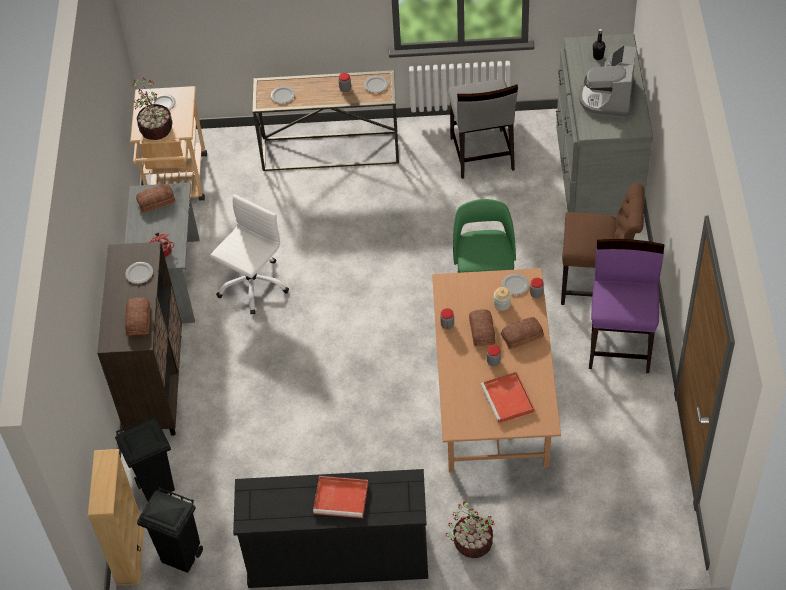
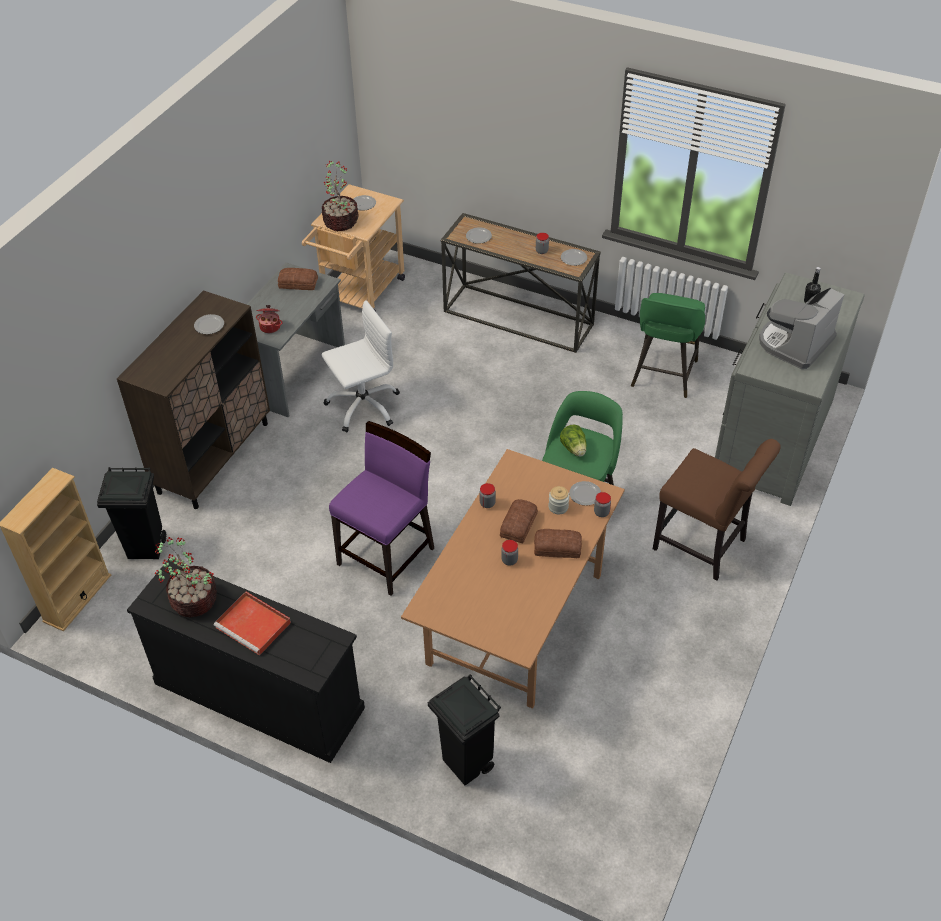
camera: 25 degrees right, 5 degrees down
(139, 319) = (176, 365): bread -> none
(182, 557) = (119, 624): black trash can -> black trash can (467, 764)
(471, 543) = (399, 748): potted plant -> potted plant (192, 599)
(479, 251) = (574, 449): none -> lettuce
(481, 154) = (663, 375): grey chair -> green stool
(508, 399) = (498, 606): red tray -> none
(620, 344) = (692, 616): purple chair -> purple chair (387, 556)

